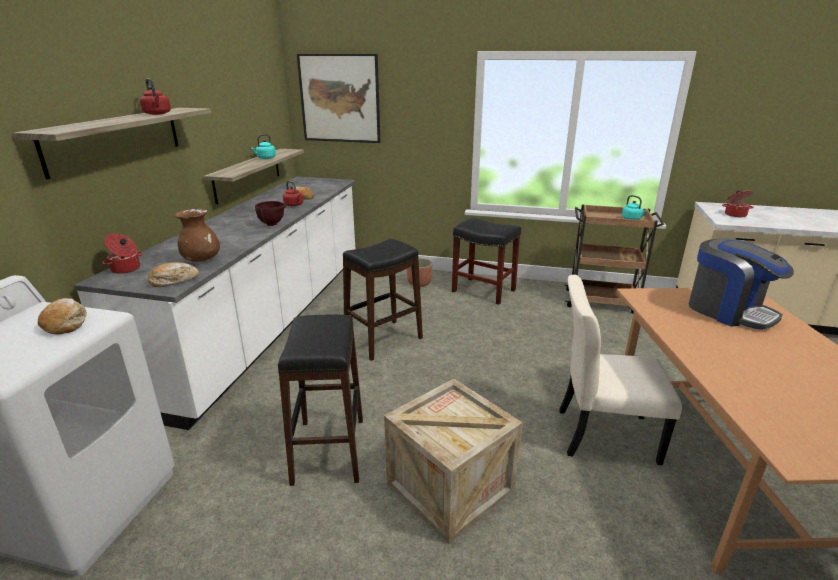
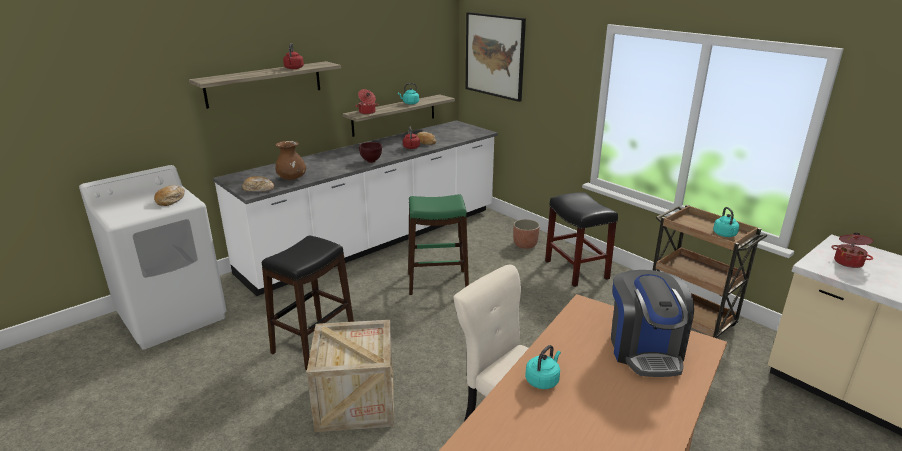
camera: 35 degrees right, 0 degrees up
(126, 269) = (247, 174): cooking pot -> cooking pot (367, 112)
(383, 339) = (438, 282): black stool -> green stool
(720, 362) = (543, 380): none -> turquoise kettle

